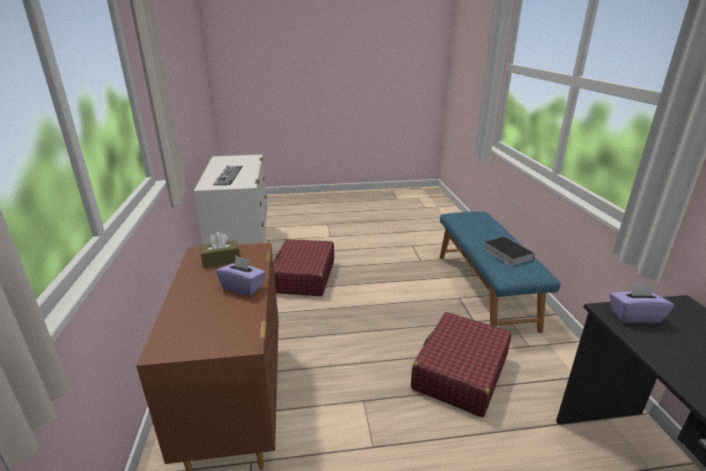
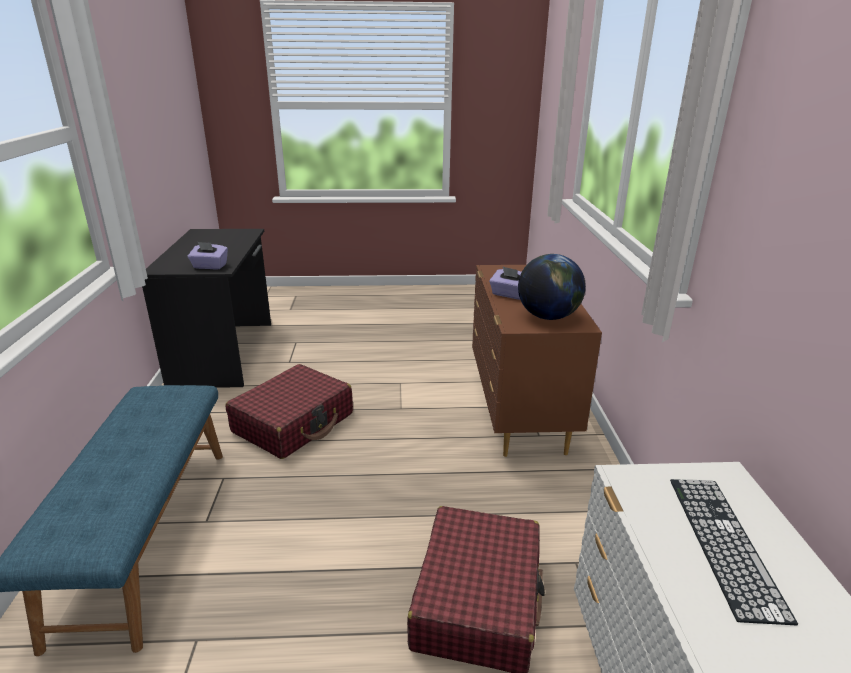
camera: 175 degrees left, 0 degrees up
(221, 260) = (548, 316): brown tissue box -> globe
(506, 253) = (145, 420): book -> none

